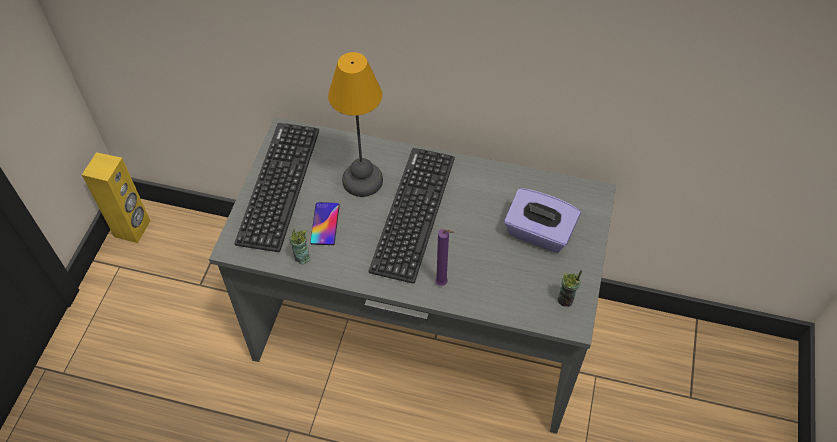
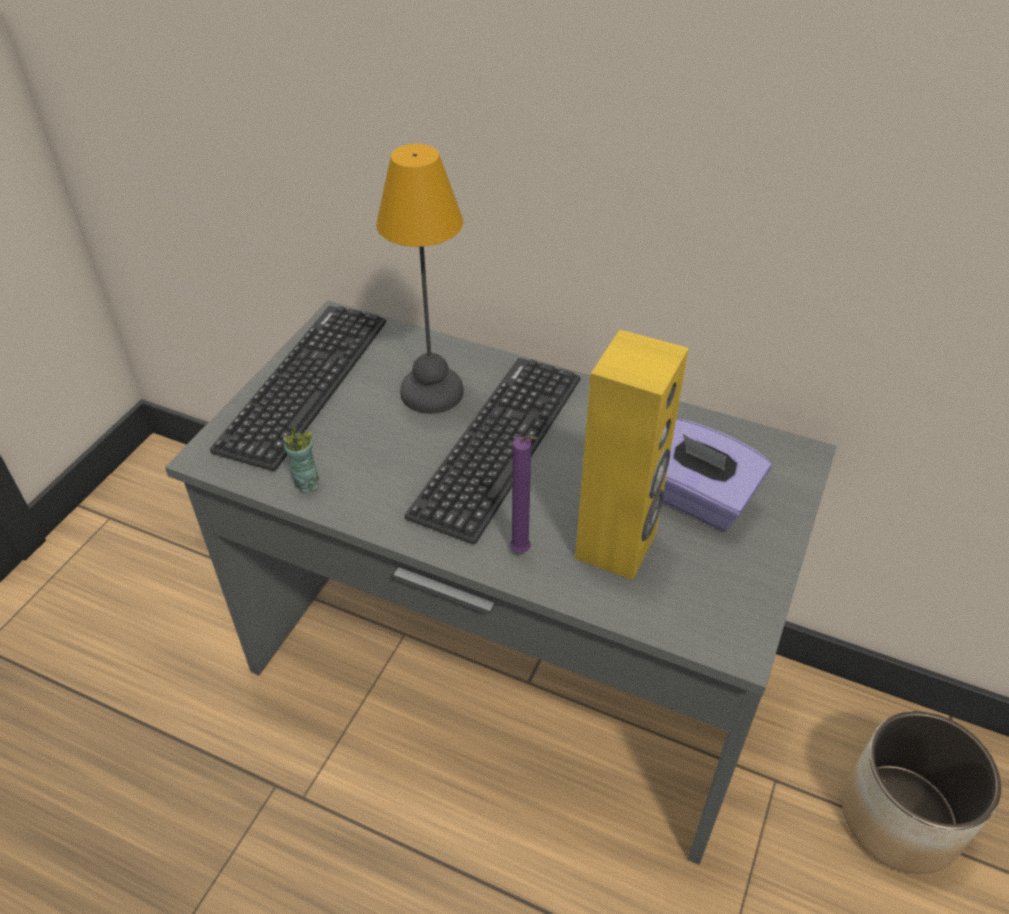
camera: 10 degrees right, 10 degrees down
(133, 229) = (144, 473): yellow speaker -> yellow speaker (617, 546)
(325, 224) = (357, 442): phone -> none
(566, 300) = (729, 607): cup -> none
(671, 386) = (901, 817): none -> planter

